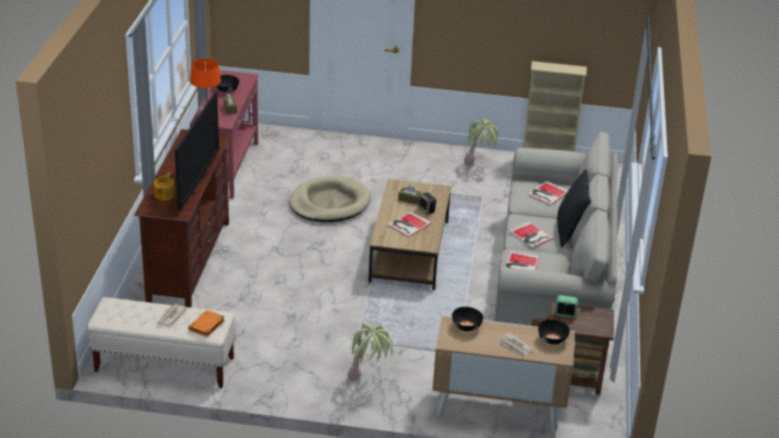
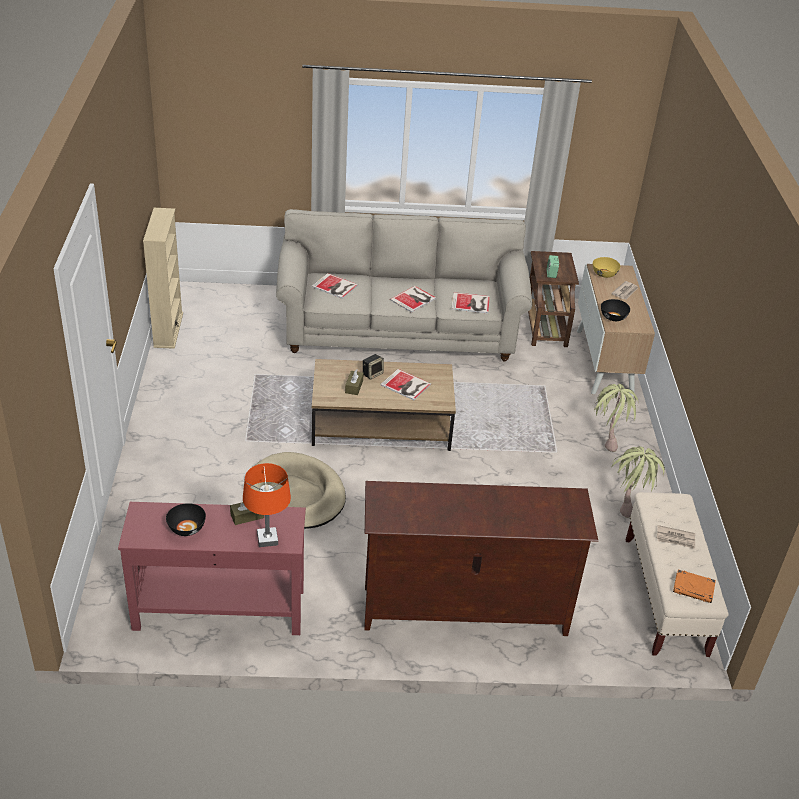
camera: 100 degrees left, 5 degrees up
(164, 195) = (543, 519): teapot -> none
(197, 183) = (502, 493): television -> none
(206, 326) = (675, 507): orange book -> orange book (694, 588)
(479, 166) = (187, 377): potted plant -> potted plant (629, 504)
(552, 339) = (604, 274): black bowl -> yellow bowl
(570, 231) = (396, 277): black pillow -> none

